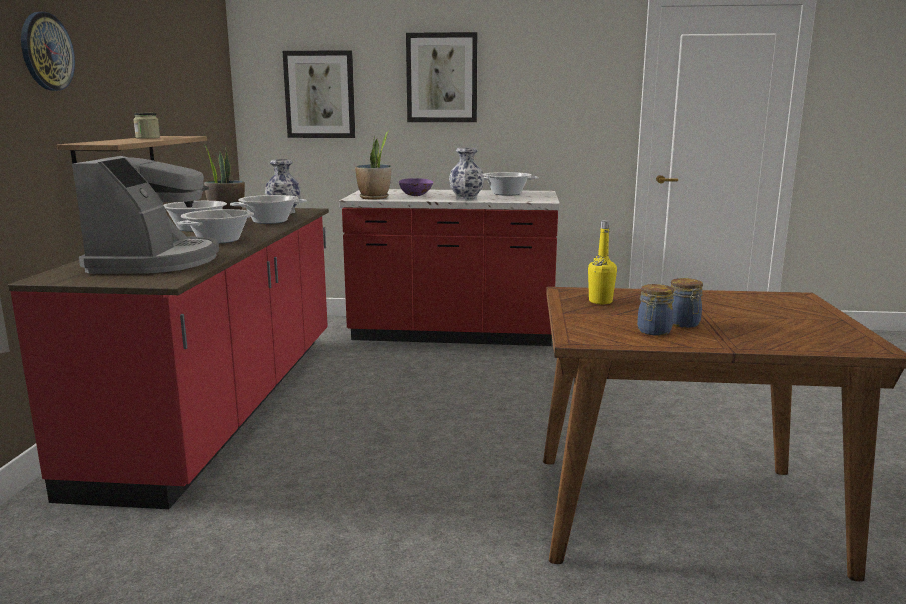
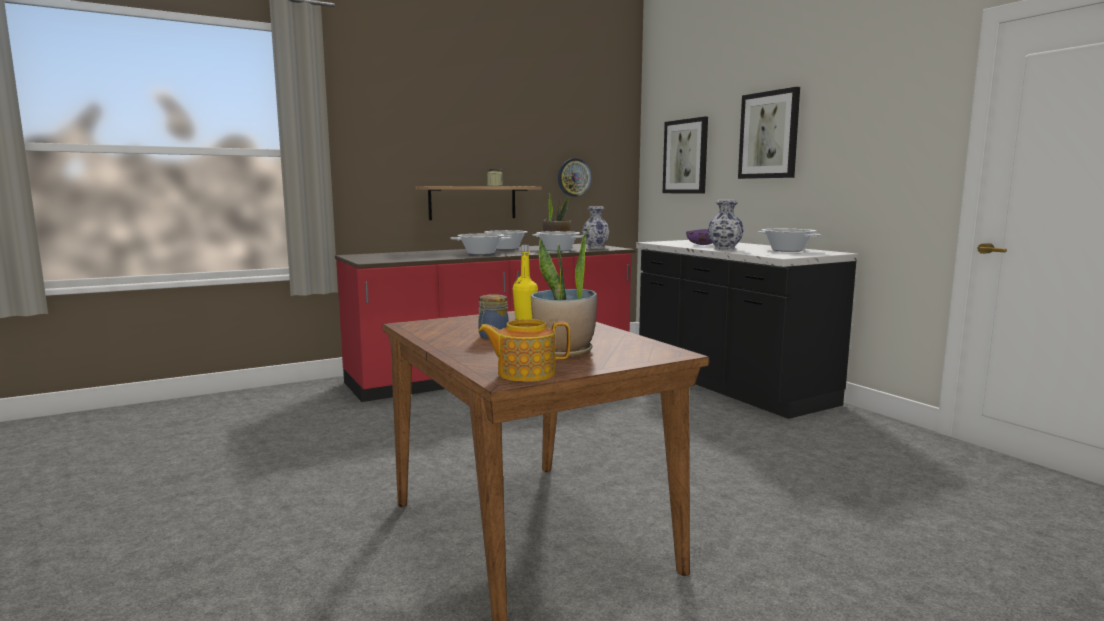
camera: 55 degrees right, 5 degrees down
(46, 51) = (416, 132): wall clock -> wall clock (574, 177)
(156, 261) = (409, 256): coffee machine -> none
(374, 198) = (665, 243): potted plant -> potted plant (564, 352)
(452, 334) = (729, 385): red counter -> black counter
(653, 331) = (456, 333): jar -> none
(853, 339) = (525, 373): none -> teapot

